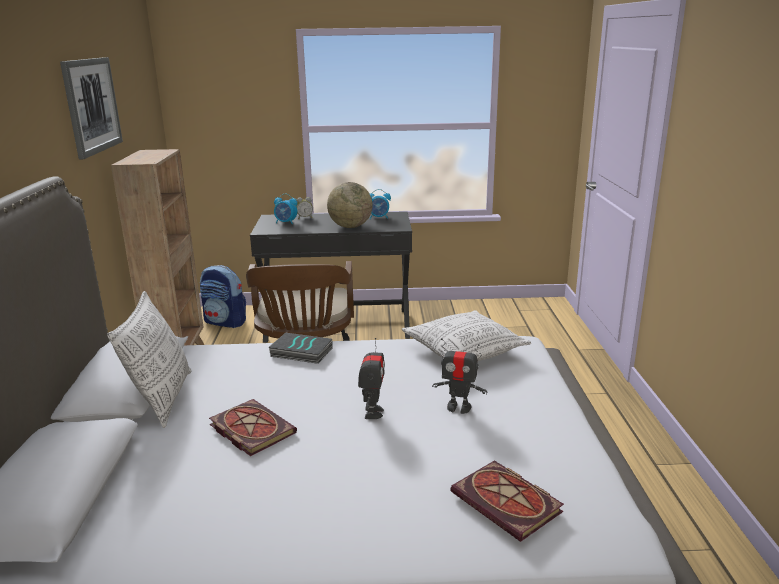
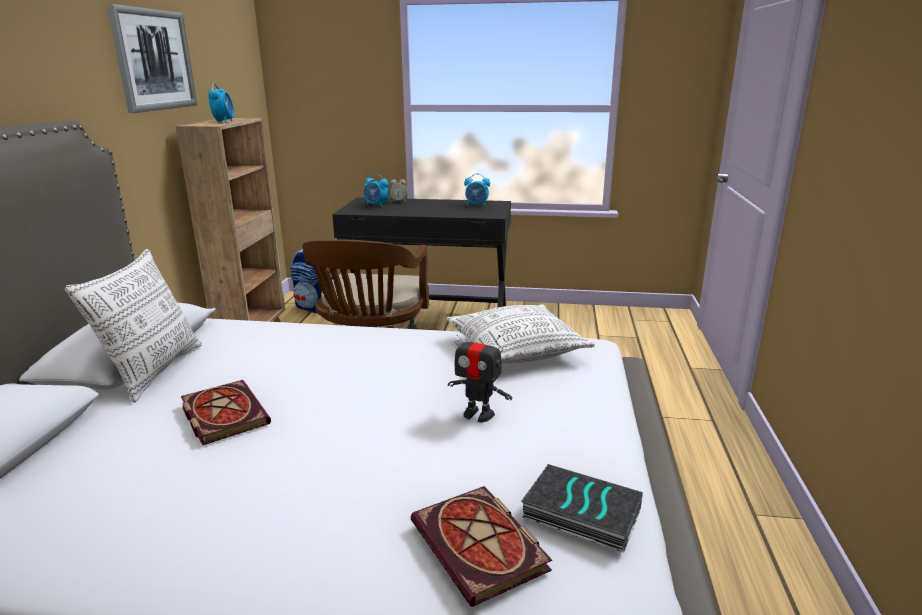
camera: 10 degrees right, 0 degrees up
(151, 157) = (224, 122): none -> alarm clock
(300, 352) = (329, 336): book -> book (580, 514)
(350, 226) = (441, 212): globe -> none
(373, 412) = (372, 409): toy robot -> none

